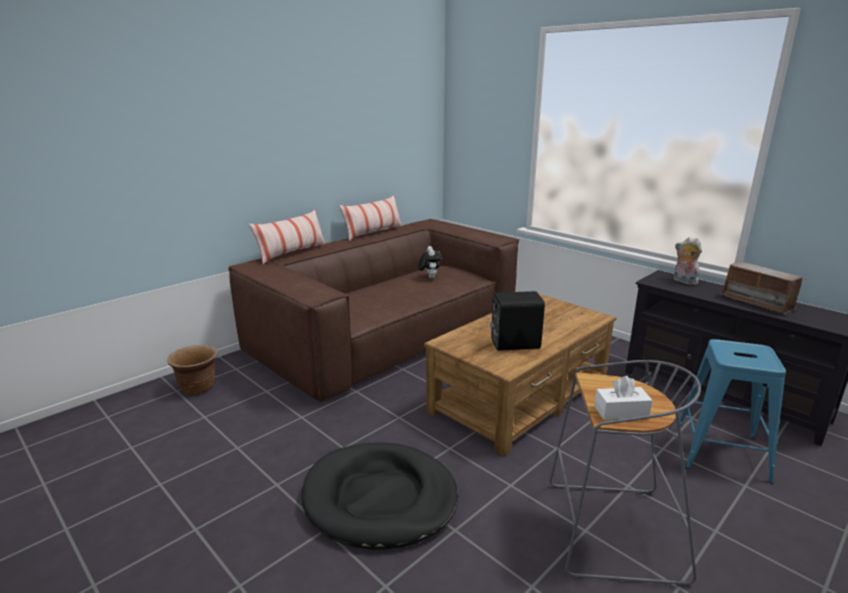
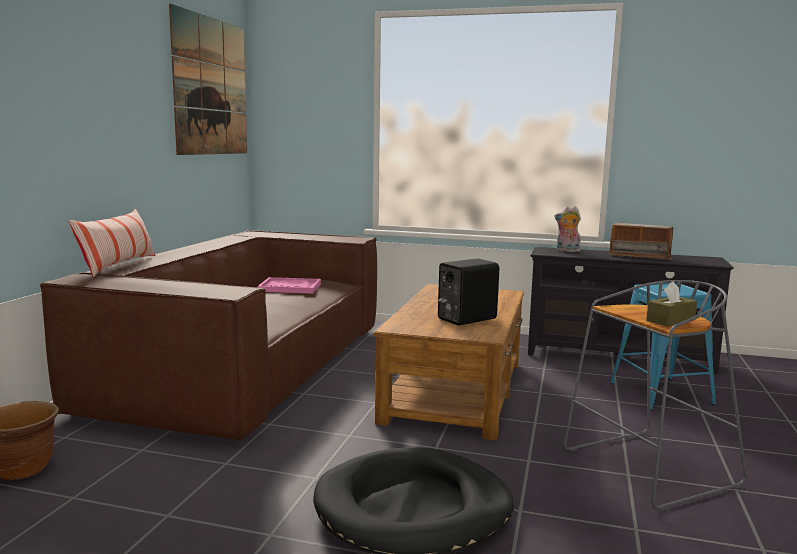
camera: 30 degrees left, 10 degrees down
(373, 232) = (198, 243): pillow -> none
(397, 104) = (211, 87): none -> picture
(429, 277) = (290, 287): plush toy -> pink tray
(621, 412) = (670, 320): white tissue box -> brown tissue box

